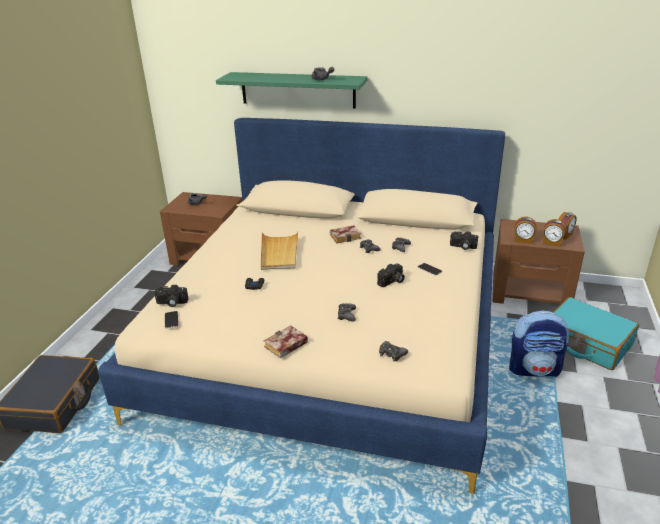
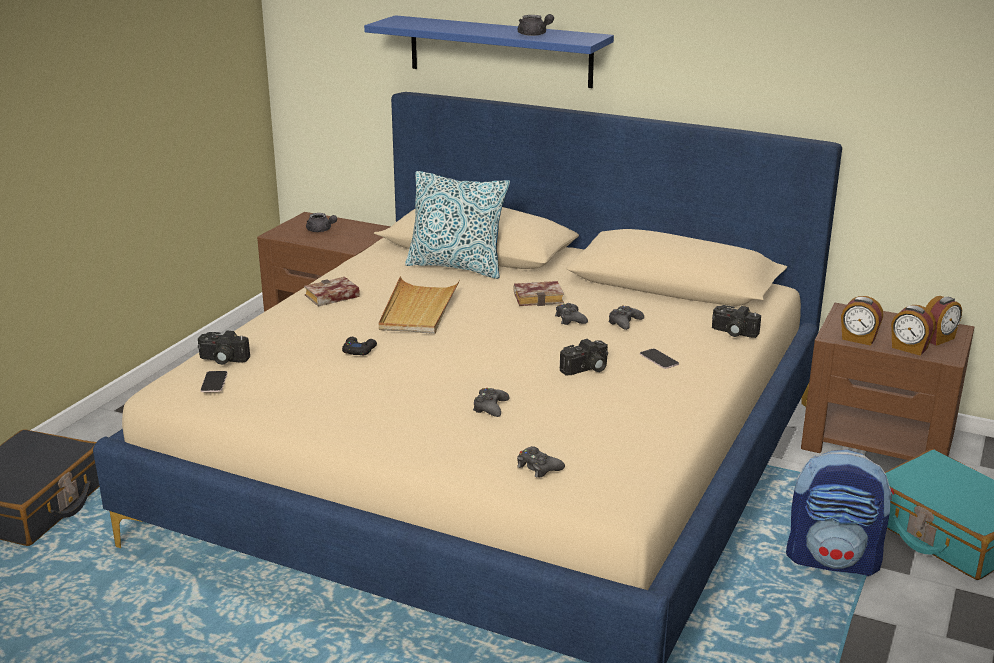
camera: 10 degrees right, 5 degrees down
(285, 346) = (374, 437): book -> book (331, 297)
(290, 221) = (457, 267): none -> pillow
(297, 90) = (500, 51): green shelf -> blue shelf

